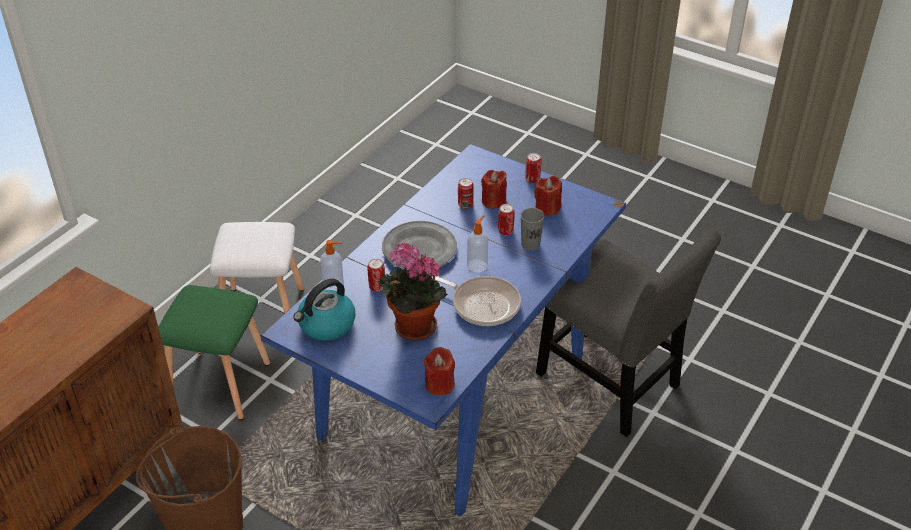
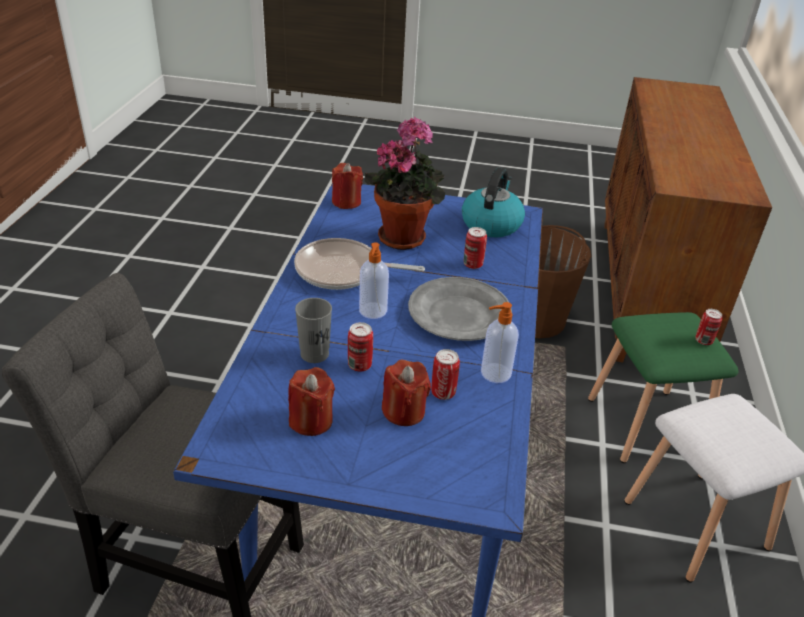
camera: 155 degrees right, 5 degrees down
(334, 286) = (519, 256): soap dispenser -> soap dispenser (494, 373)
(532, 179) = (360, 473): can -> can (703, 341)

